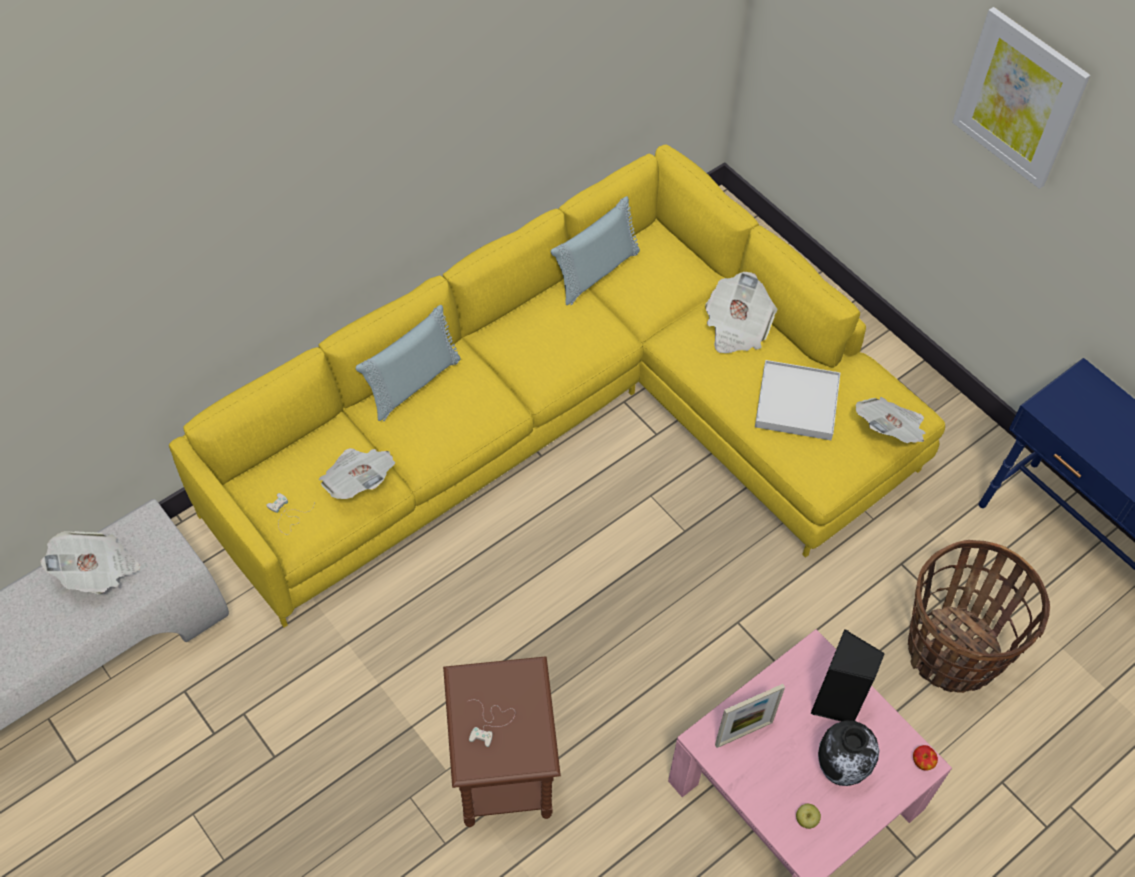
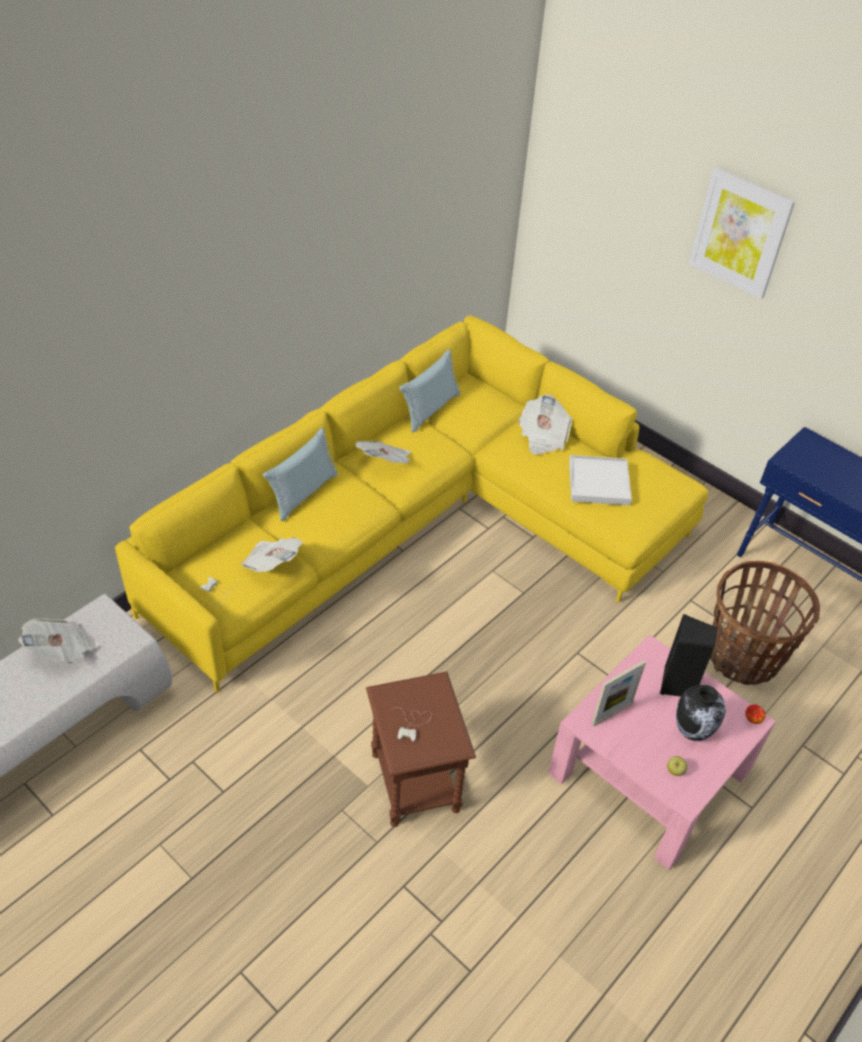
camera: 10 degrees left, 10 degrees down
(889, 431) = (670, 496): newspaper -> newspaper (385, 462)

